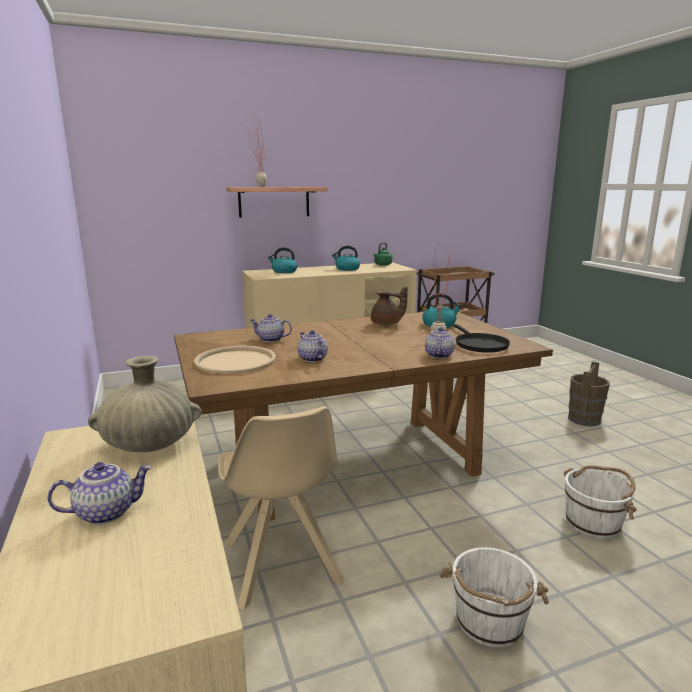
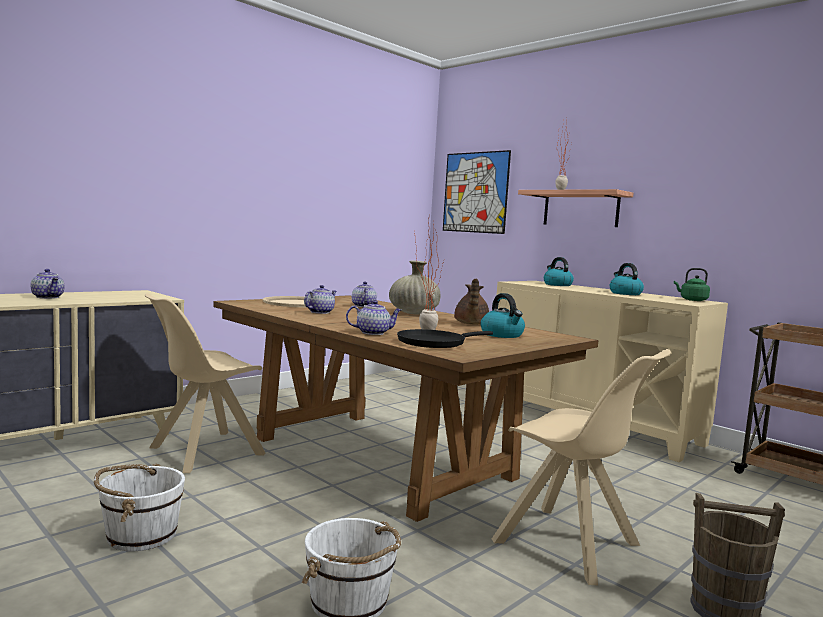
camera: 65 degrees right, 10 degrees down
(146, 187) = (475, 192): none -> picture
(150, 444) = (129, 297): beige vase -> beige vase (413, 313)
(518, 434) = (570, 545): none -> beige chair

